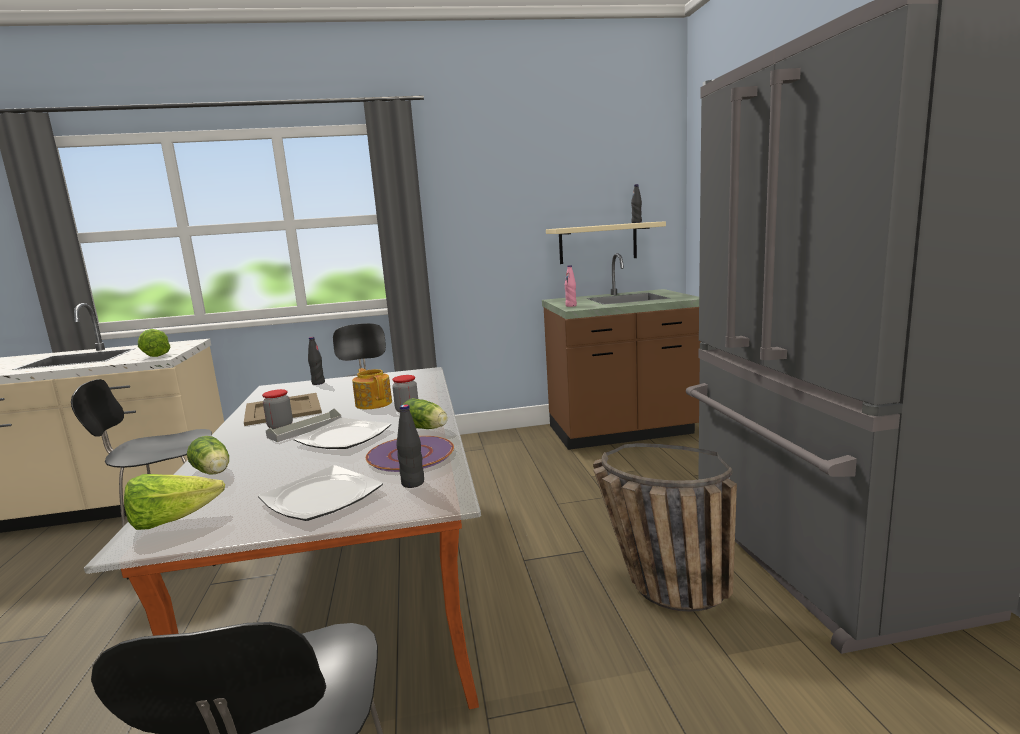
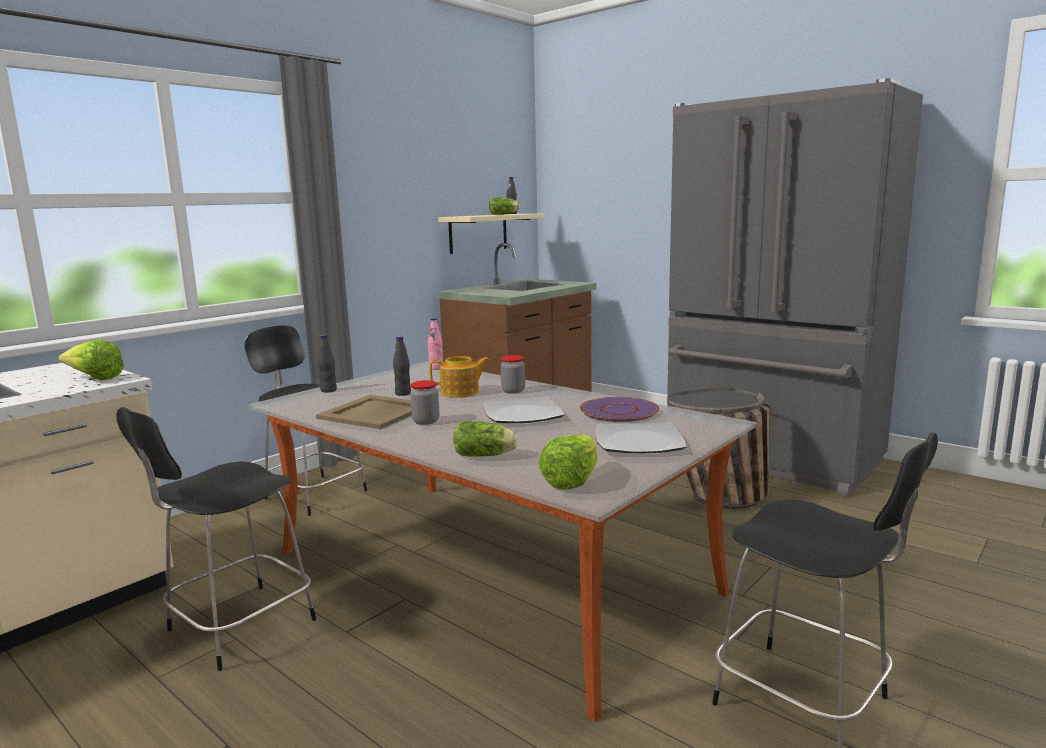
camera: 40 degrees left, 0 degrees up
(305, 429) = (461, 418): grey tray -> none
(374, 403) = (461, 392): teapot -> teapot turned 150 degrees clockwise
(413, 483) = (674, 421): black bottle -> black bottle (403, 393)
(426, 428) = (574, 397): lettuce -> lettuce (504, 214)
(571, 306) = (496, 293): pink bottle -> pink bottle (436, 368)

